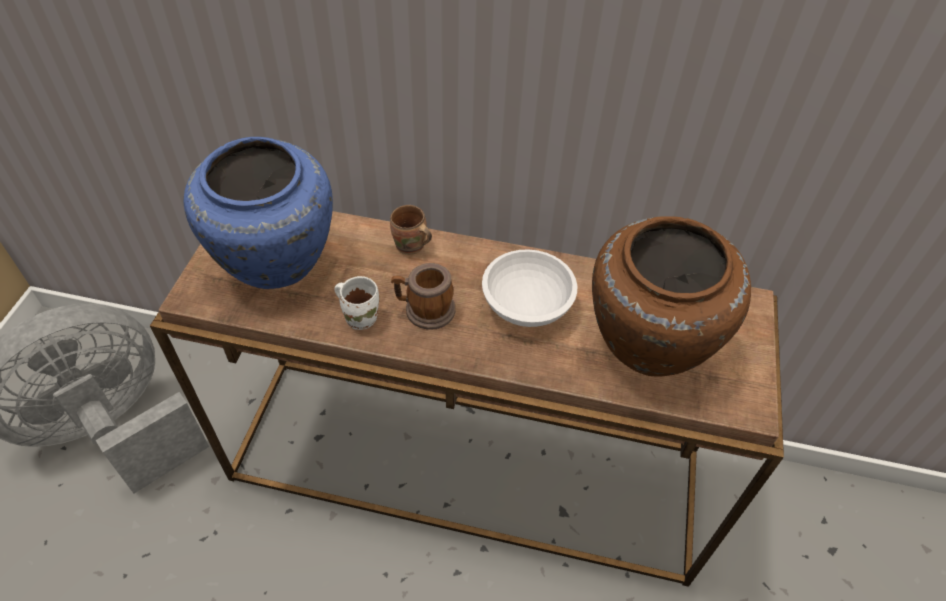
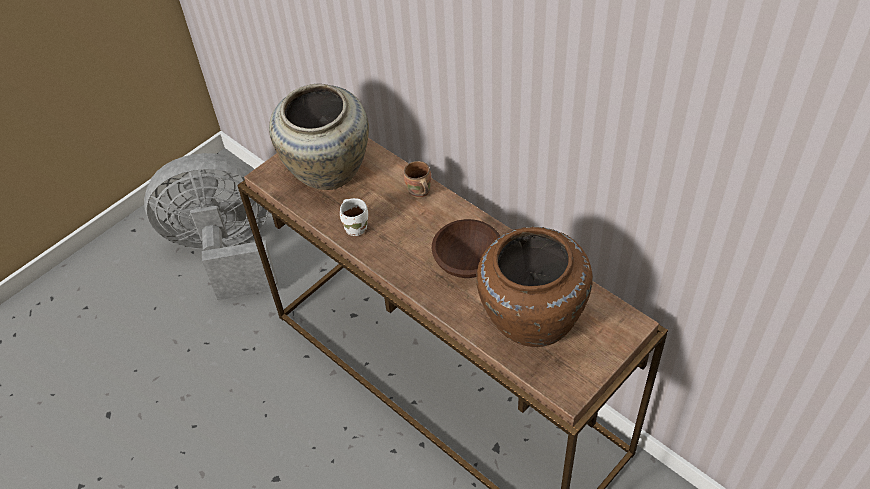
camera: 35 degrees right, 0 degrees up
(275, 264) = (327, 172): blue vase -> beige vase
(424, 310) = (398, 238): mug -> none
(525, 306) = (466, 262): white bowl -> brown bowl

